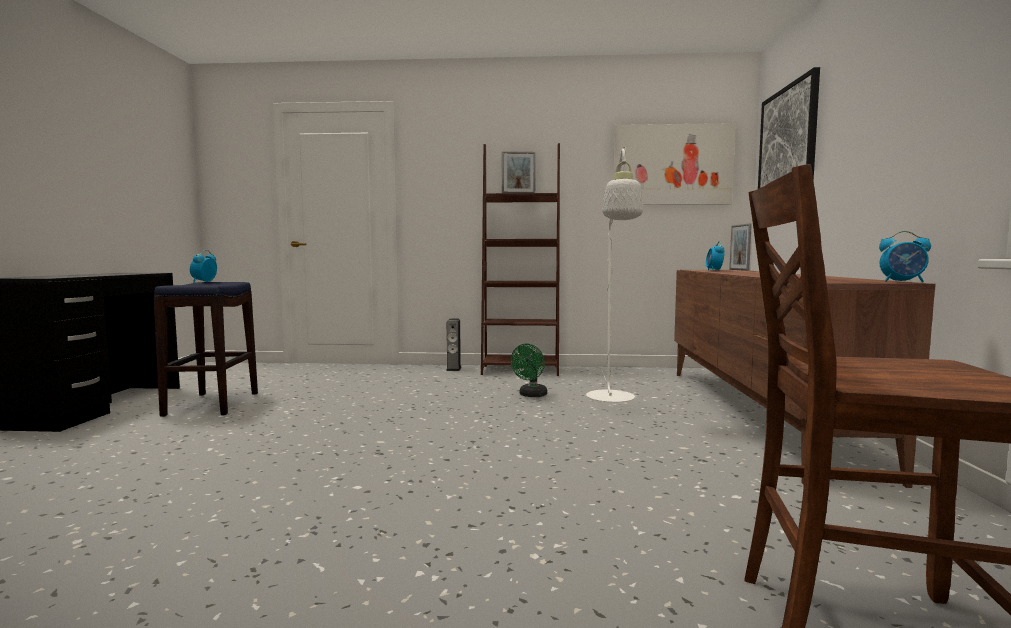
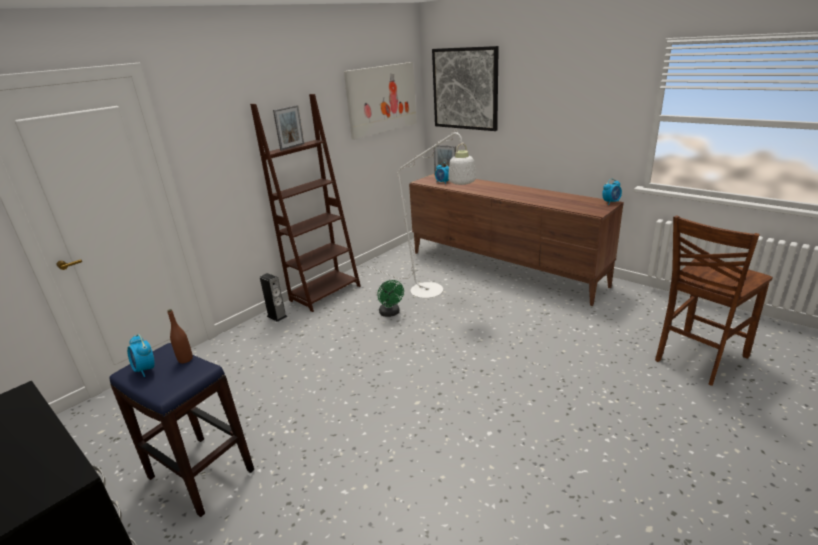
camera: 50 degrees left, 20 degrees up
(224, 284) = (185, 359): none -> brown bottle

